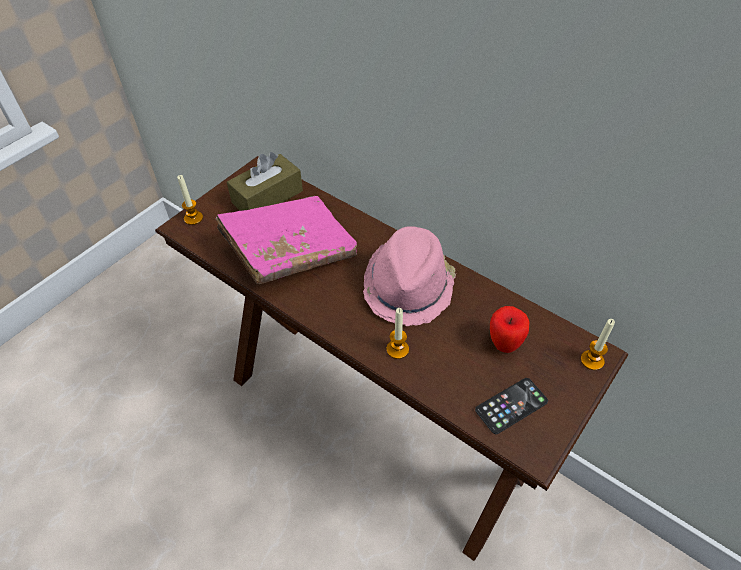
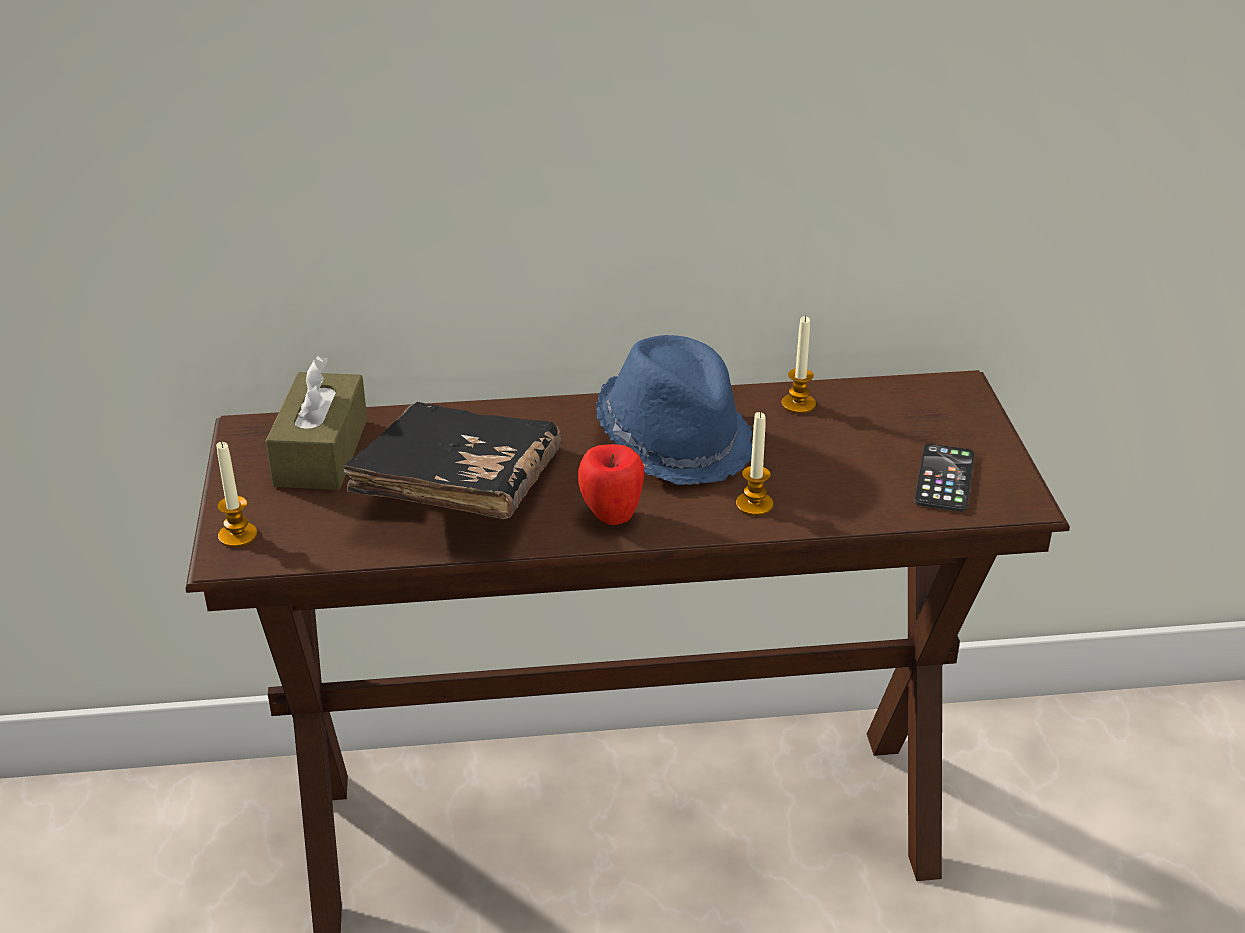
camera: 45 degrees left, 15 degrees down
(290, 251) = (459, 491): pink book -> black book
(409, 286) = (675, 440): pink hat -> blue hat
(504, 344) = (860, 432): apple -> apple (611, 517)
(592, 360) = (962, 395): candle -> candle (798, 404)

